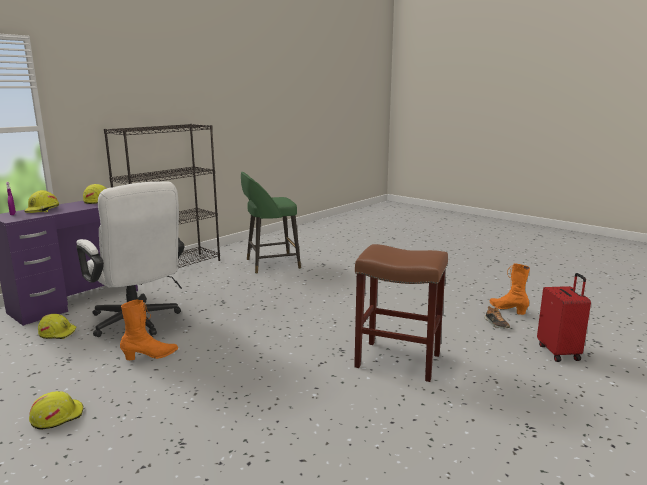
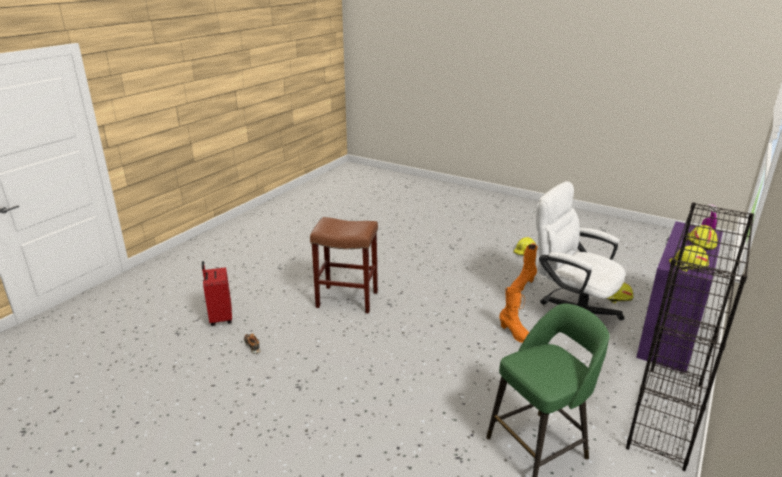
camera: 170 degrees right, 10 degrees up
(508, 310) = (227, 369): orange boot -> orange boot (516, 335)

